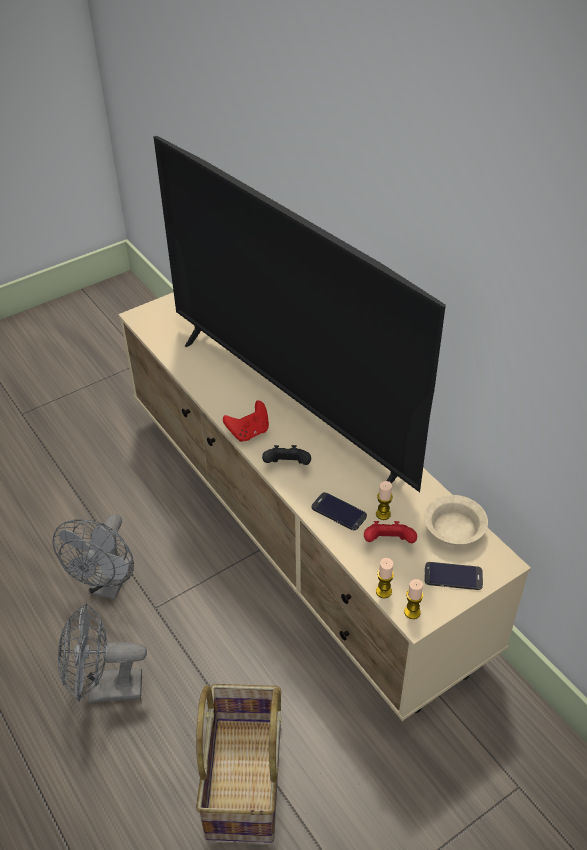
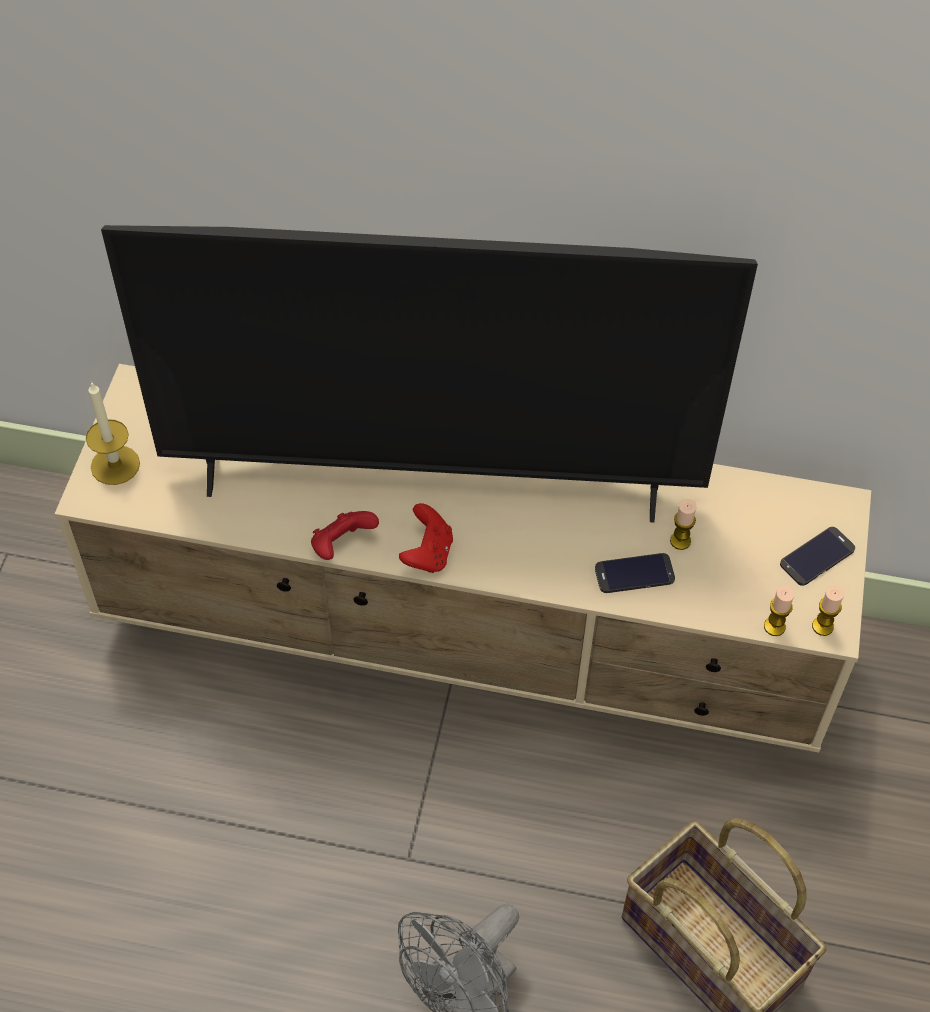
camera: 45 degrees left, 10 degrees up
(109, 585) = (323, 880): grey fan -> none
(164, 311) = (115, 465): none -> candle
(287, 466) = (520, 562): black game controller -> none
(388, 543) = (721, 569): red game controller -> red game controller (342, 545)
(453, 529) = (762, 504): beige bowl -> none

